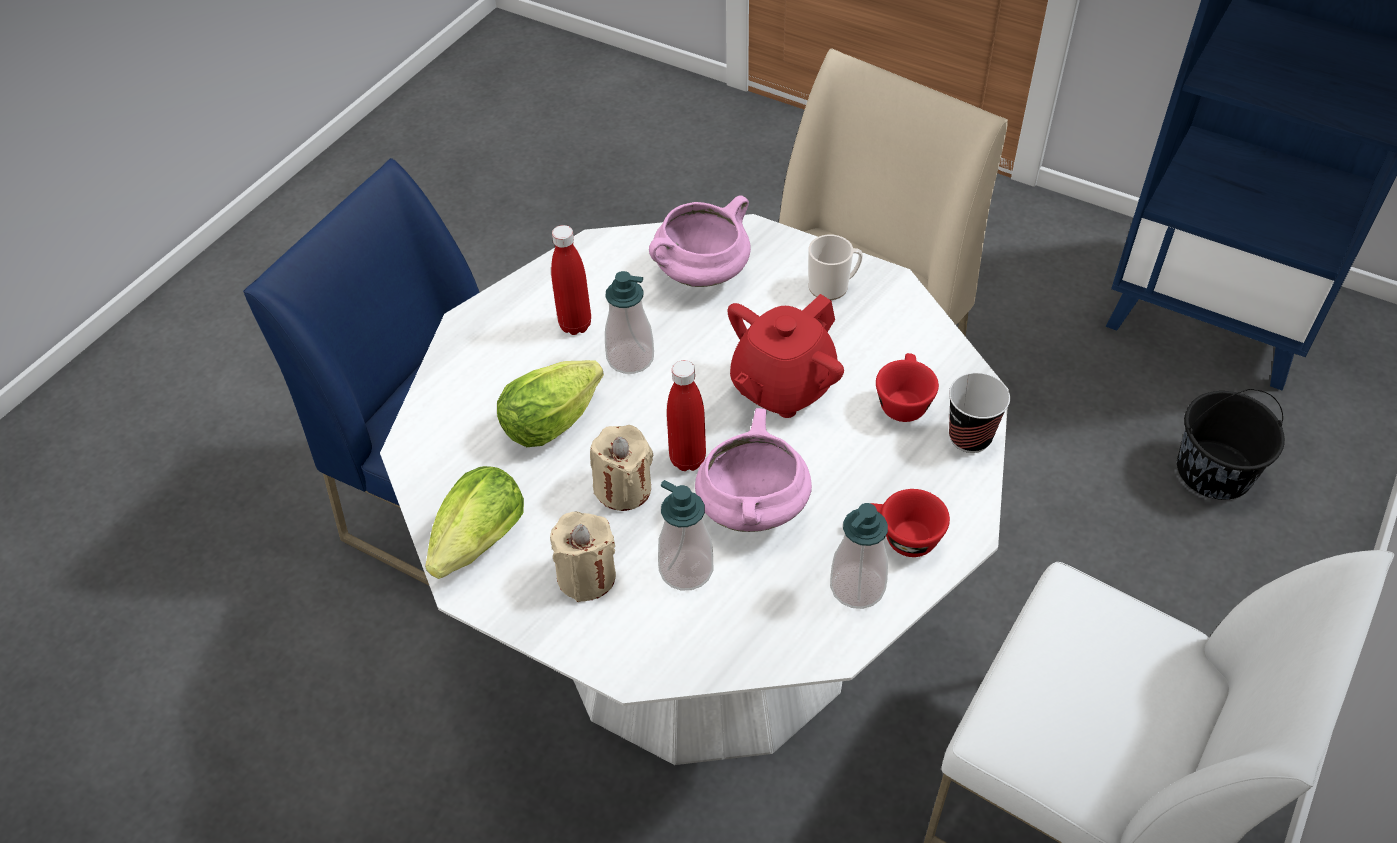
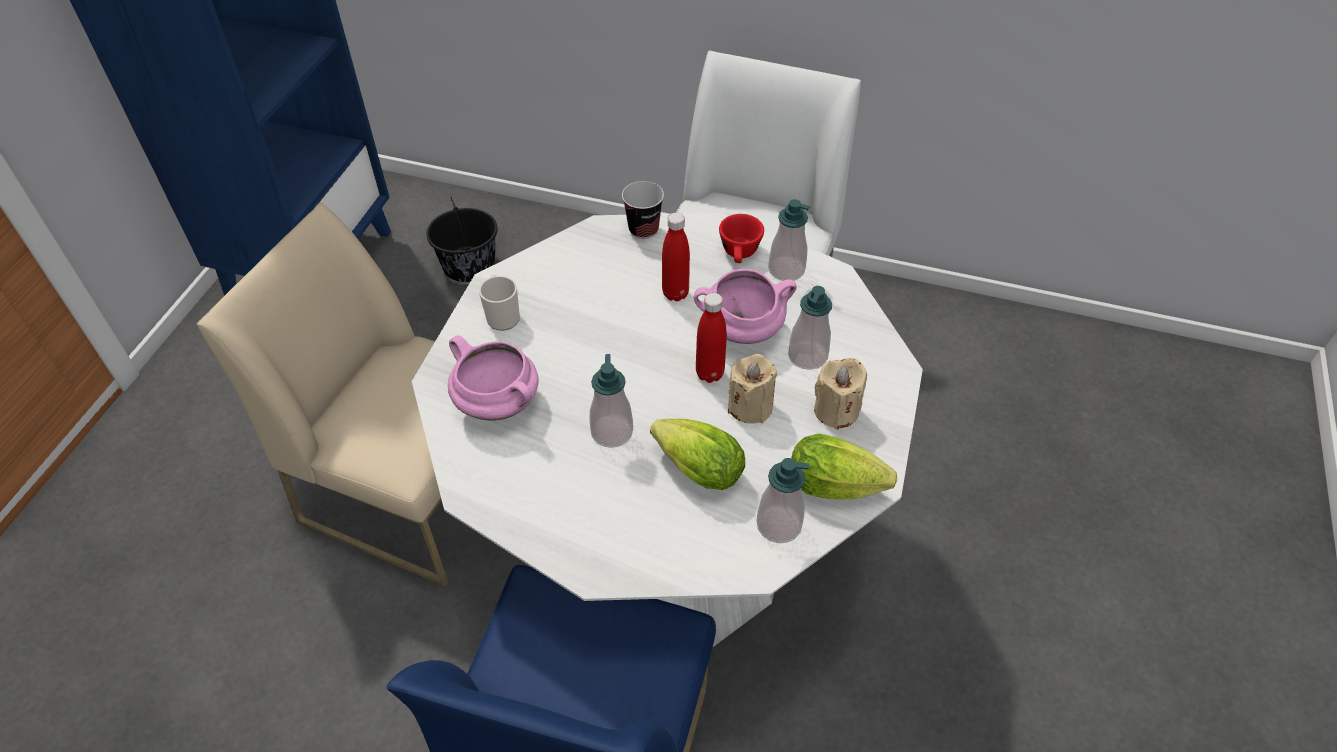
camera: 105 degrees left, 0 degrees up
(452, 477) = (779, 525): none -> soap dispenser
(575, 325) = (579, 482): red bottle -> red bottle (675, 293)
(782, 387) = (621, 331): red teapot -> none
(903, 400) = (618, 264): red cup -> none

